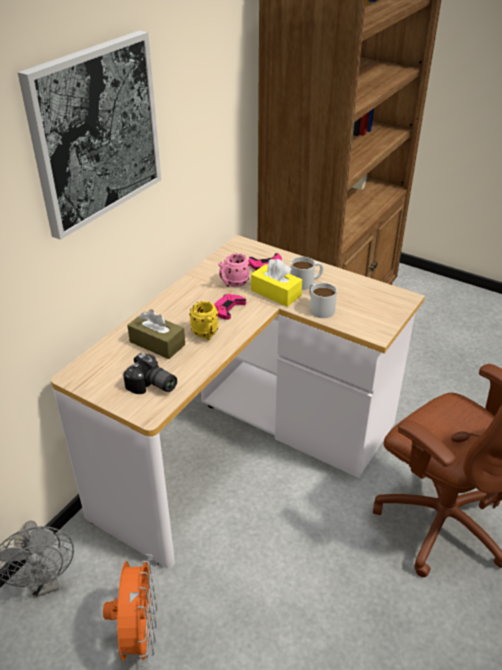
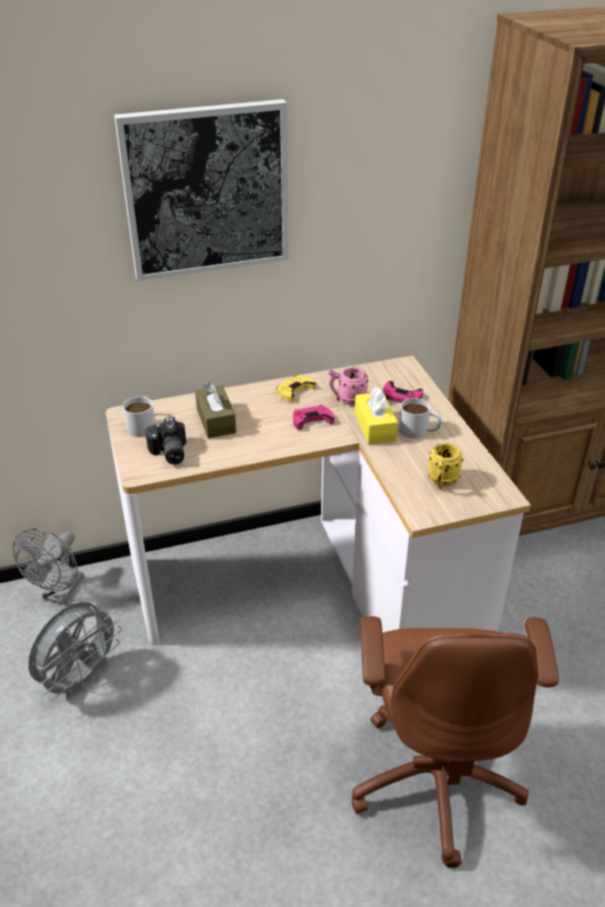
camera: 40 degrees right, 0 degrees up
(139, 635) = (80, 678): orange fan -> grey fan
(188, 294) = (295, 390): none -> yellow game controller
(206, 334) = (263, 433): yellow mug -> yellow mug (441, 482)
(319, 307) = (398, 461): white mug -> white mug (143, 424)

